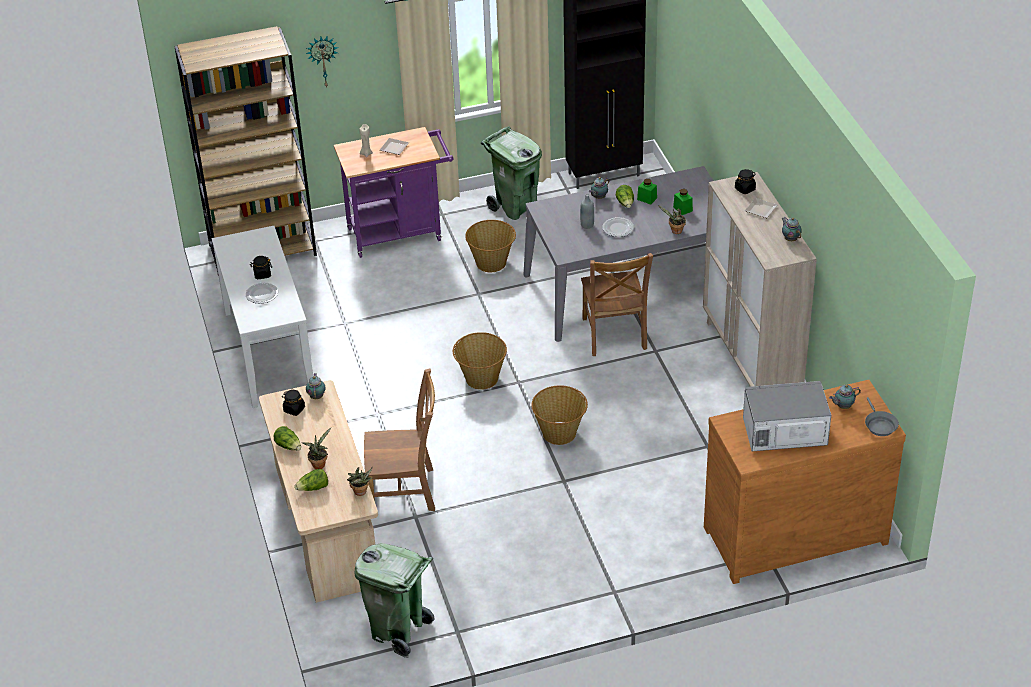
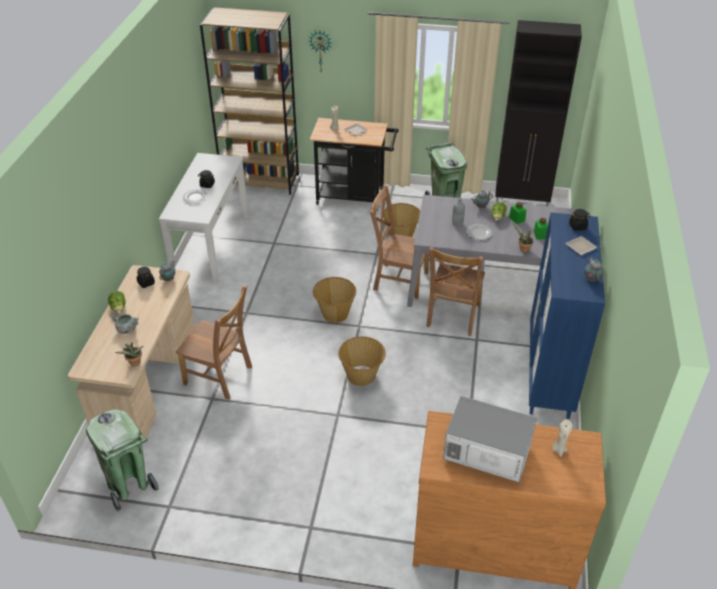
camera: 25 degrees right, 0 degrees up
(313, 488) = (106, 346): lettuce -> none
(319, 464) = (126, 329): potted plant -> grey cooking pot
(400, 232) = (354, 197): purple cart -> black cart
(525, 316) = (398, 280): none -> brown chair
(751, 359) = (549, 373): beige cabinet -> blue cabinet
(843, 406) = (559, 449): teapot -> beige candle
(879, 425) = (584, 483): grey frying pan -> none

